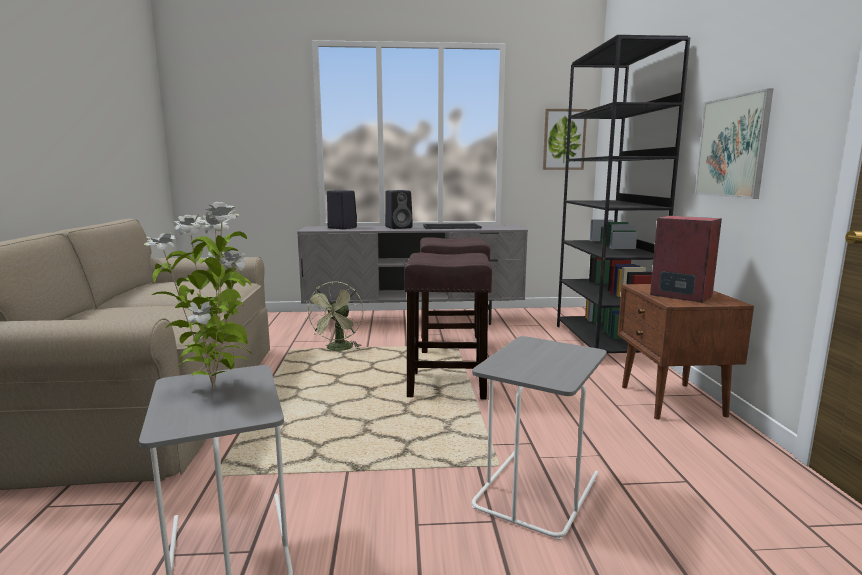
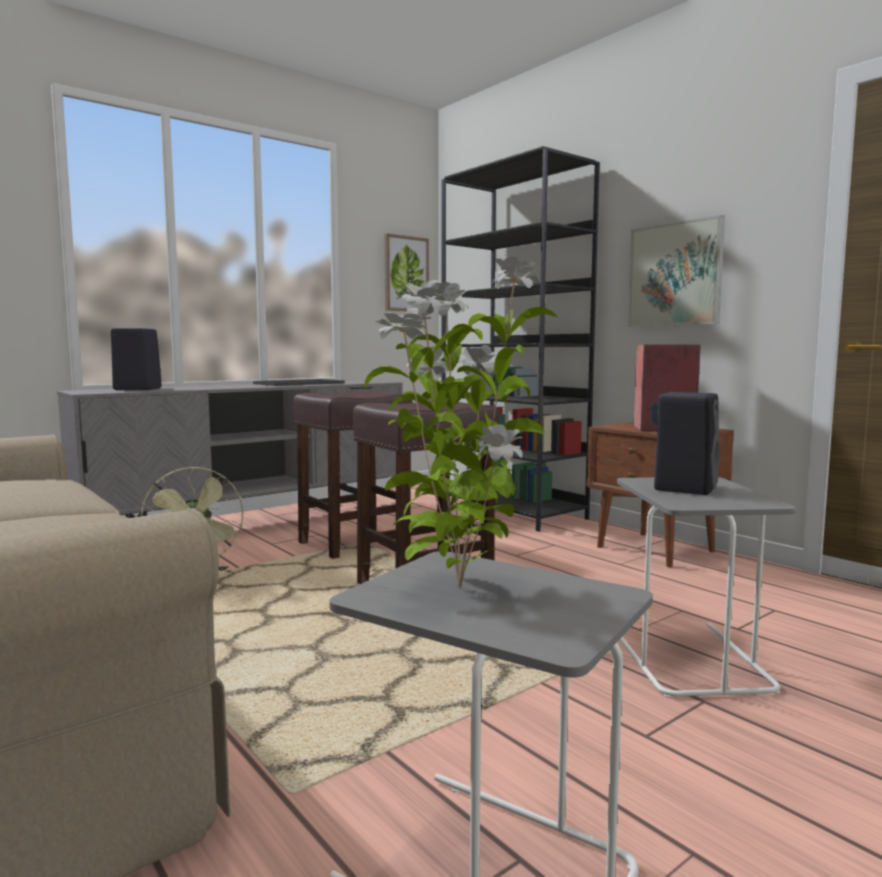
camera: 35 degrees left, 5 degrees down
(399, 227) = (228, 386): black speaker -> black speaker (685, 488)

